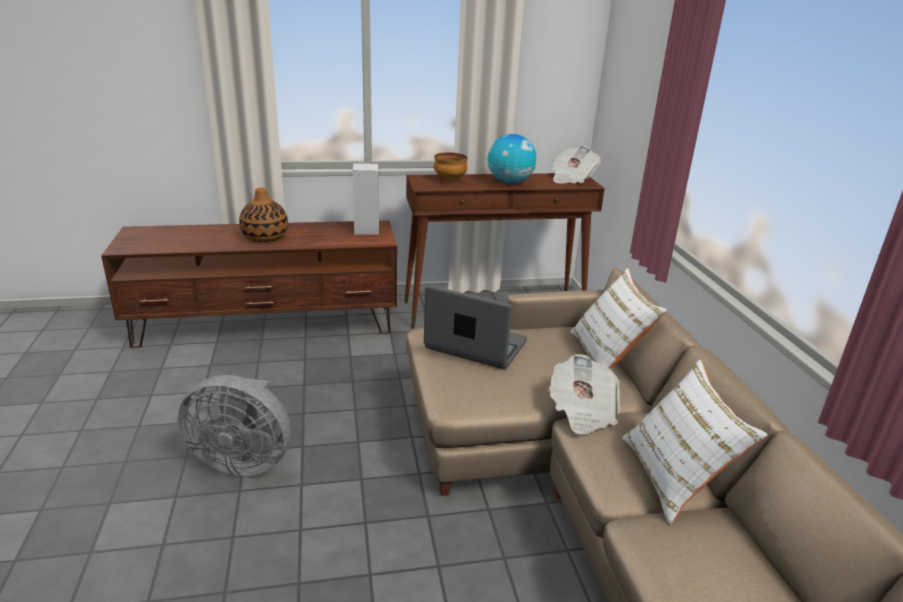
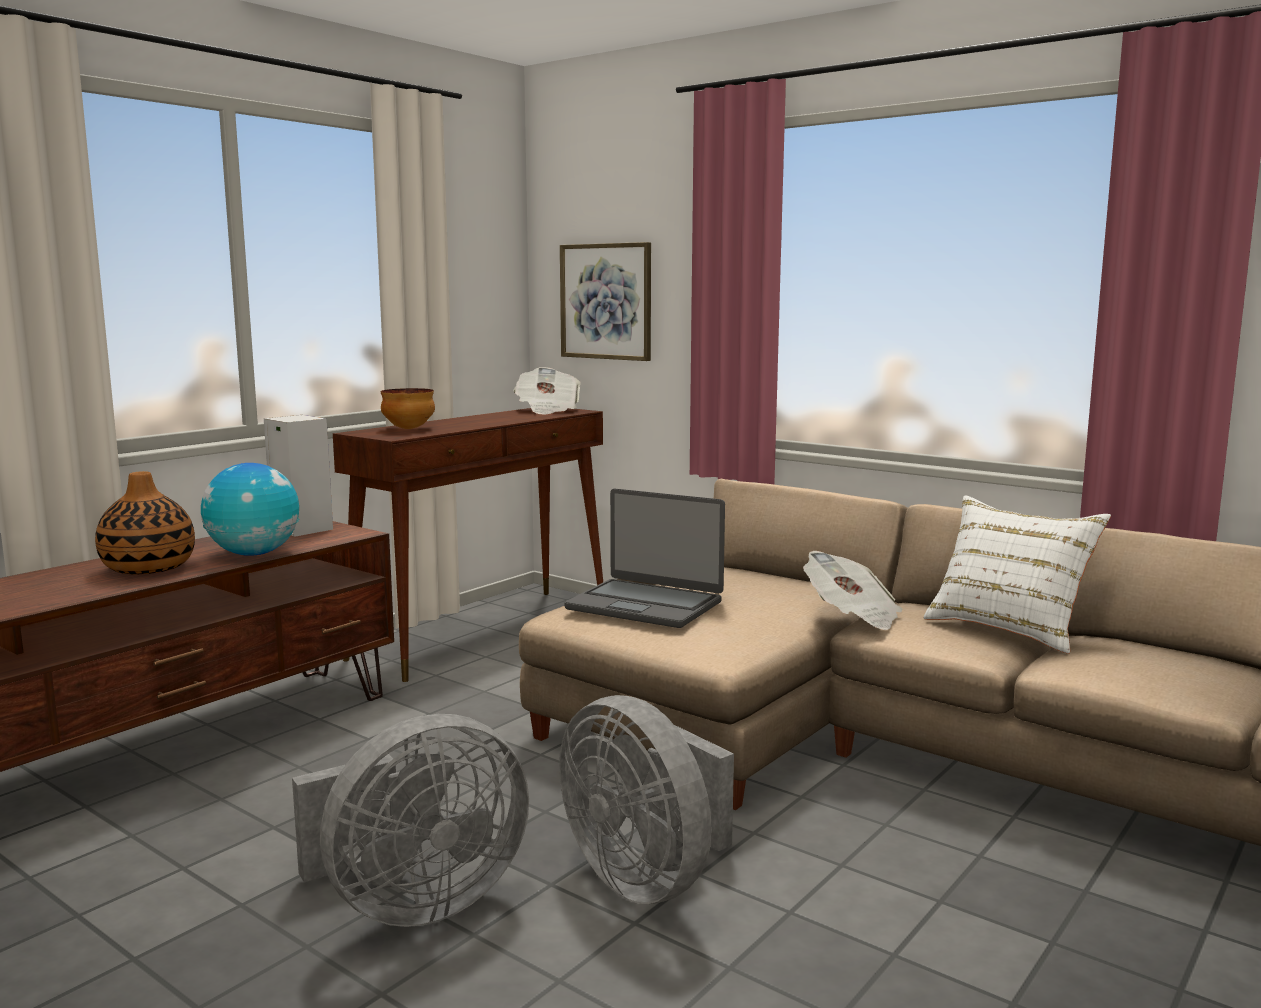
camera: 40 degrees left, 15 degrees down
(341, 508) = (646, 878): none -> grey fan
(475, 345) = (645, 605): laptop -> laptop turned 135 degrees counterclockwise
(510, 182) = (489, 421): globe -> globe (254, 554)
(607, 356) = (783, 575): white pillow -> none
(627, 107) = (606, 301): none -> picture

